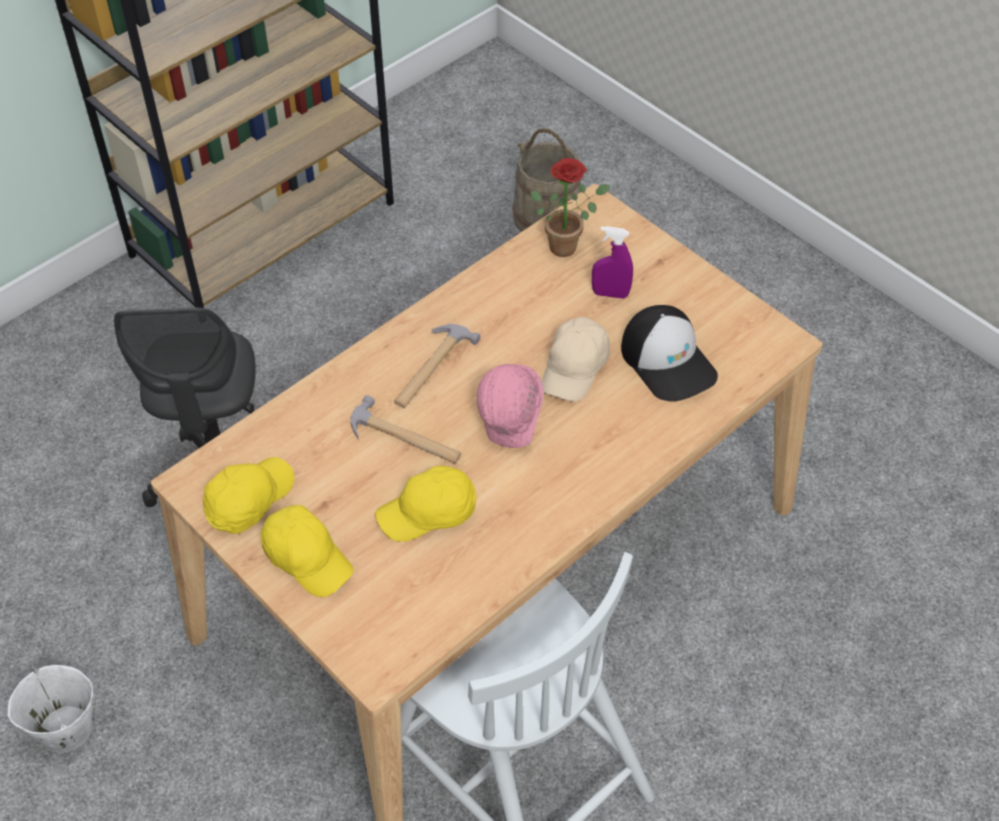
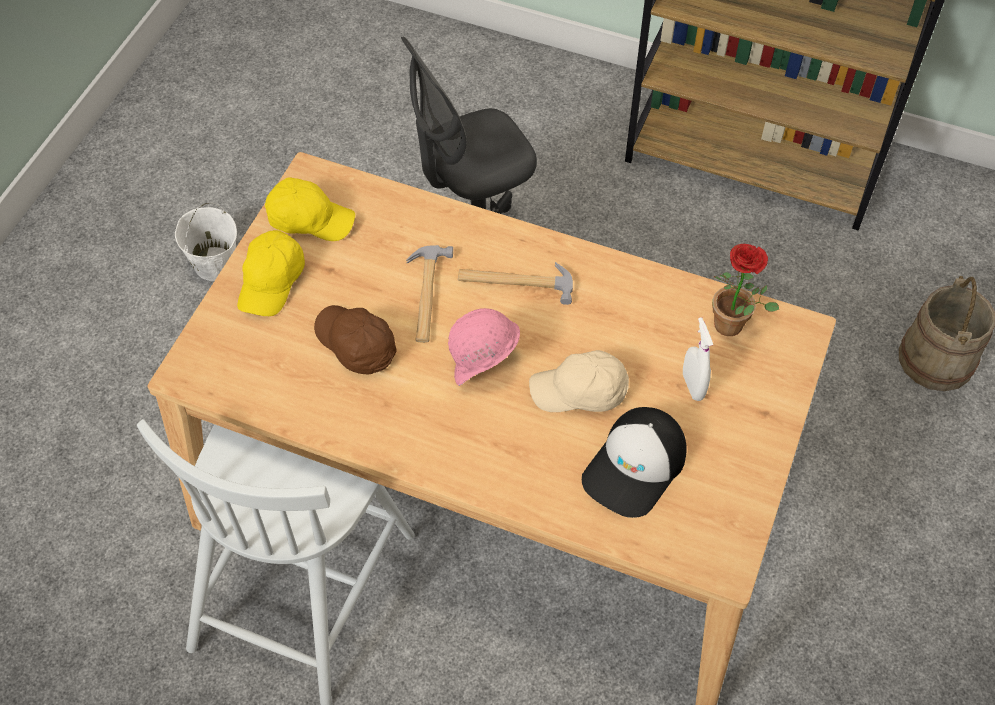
camera: 65 degrees right, 5 degrees up
(429, 513) = (356, 345): yellow cap -> brown cap
(610, 294) = (693, 386): purple spray bottle -> white spray bottle

